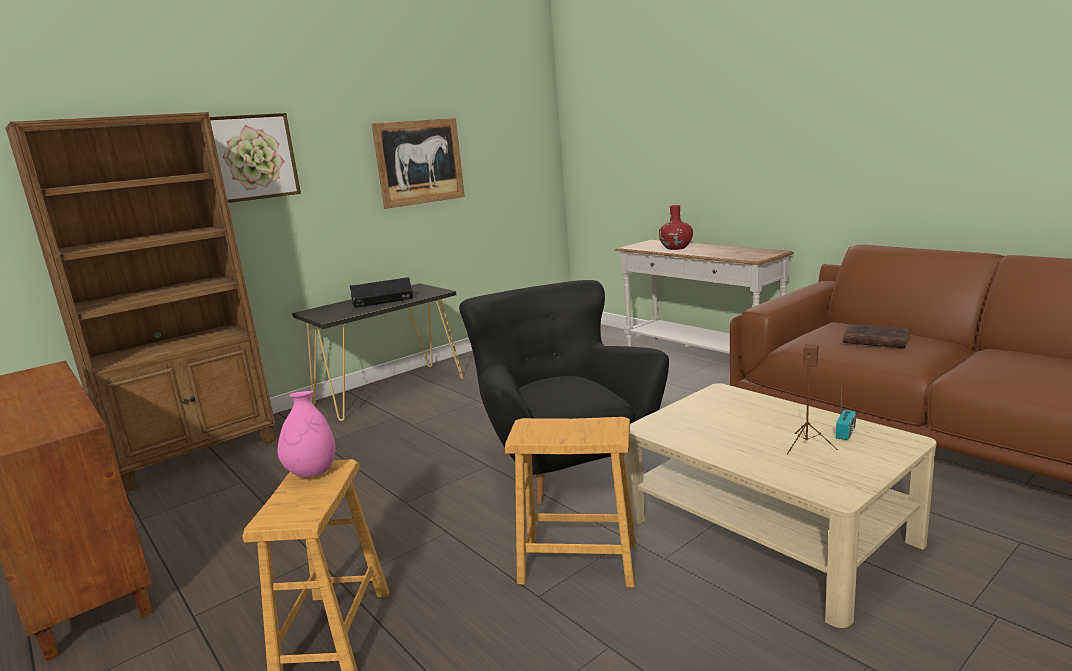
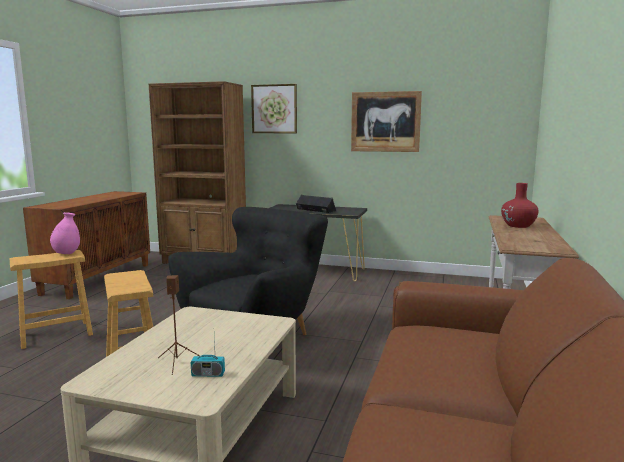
camera: 55 degrees right, 5 degrees down
(874, 340) = (444, 354): brown book -> none

